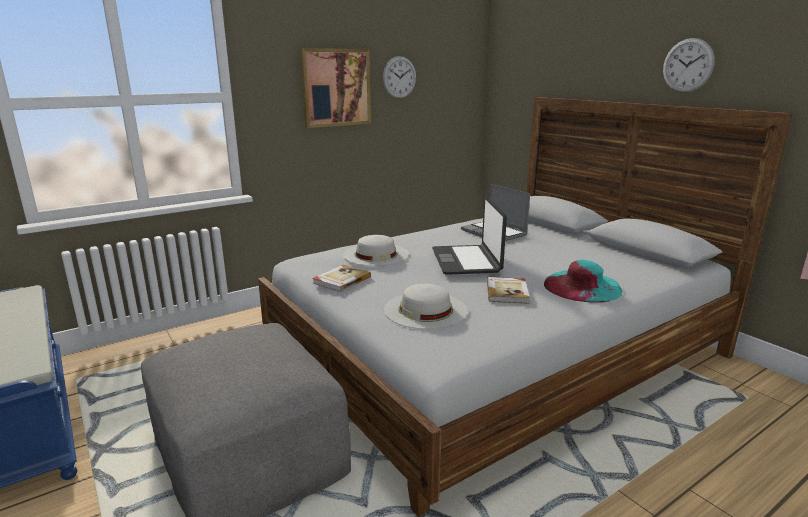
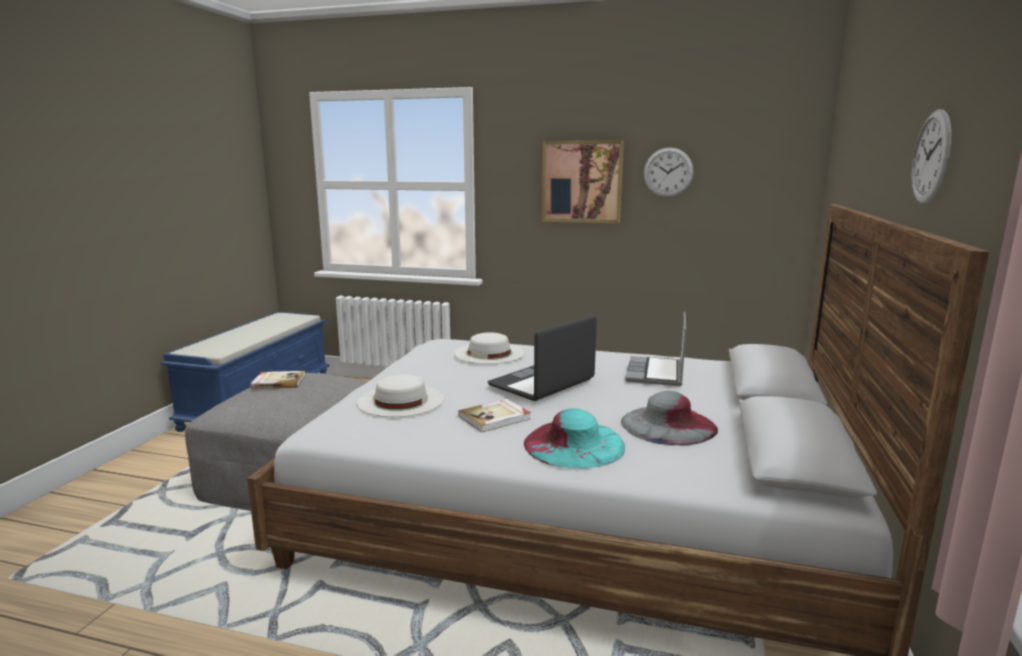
camera: 50 degrees right, 5 degrees down
(341, 280) = (417, 361): book -> book (278, 382)
(579, 257) = (668, 424): none -> grey hat

